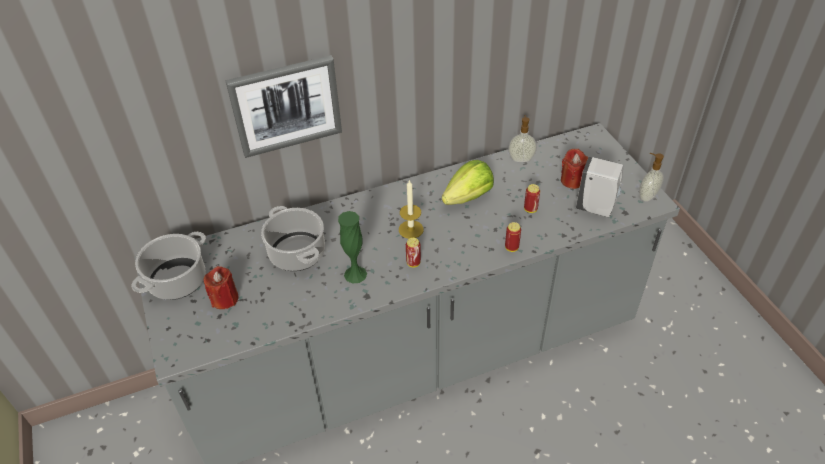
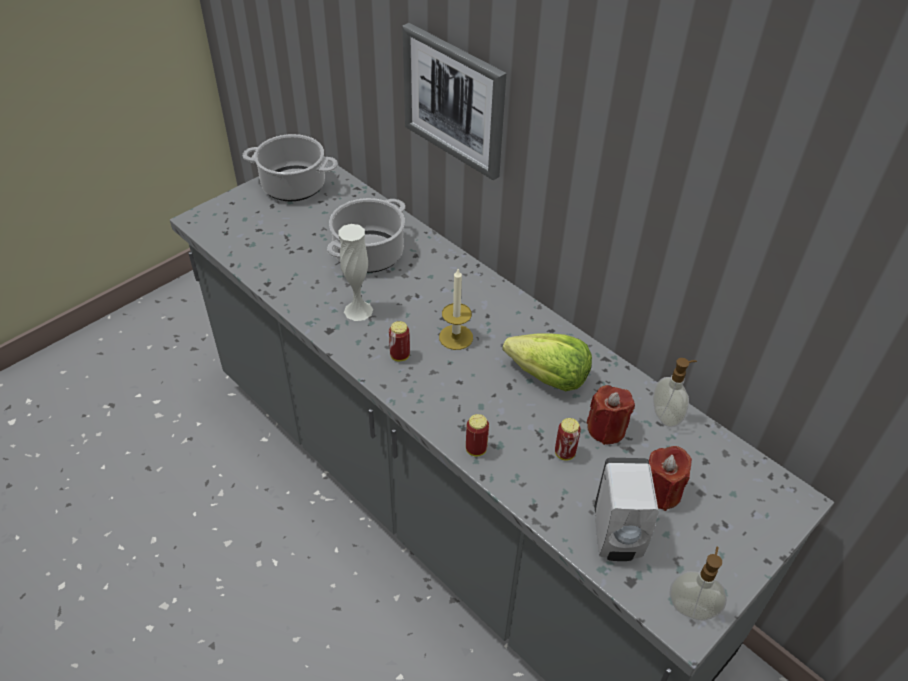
camera: 65 degrees right, 0 degrees up
(224, 298) = (282, 225): red candle -> red candle (606, 429)
(355, 274) = (358, 310): green vase -> white vase

